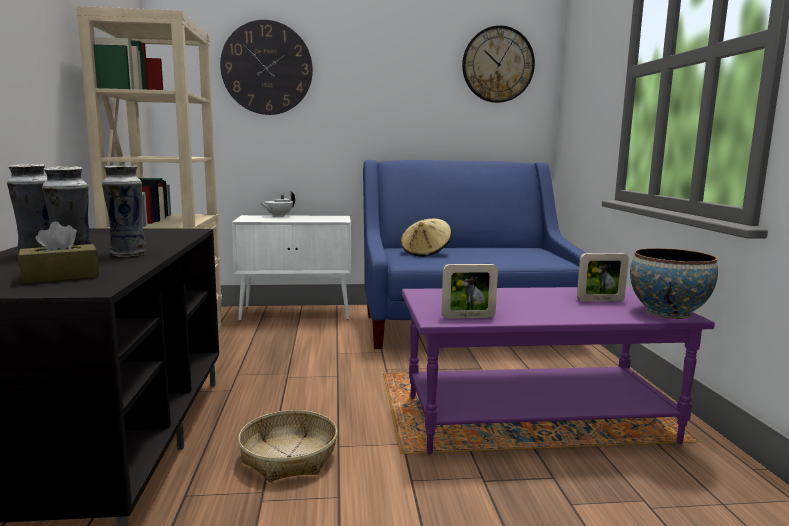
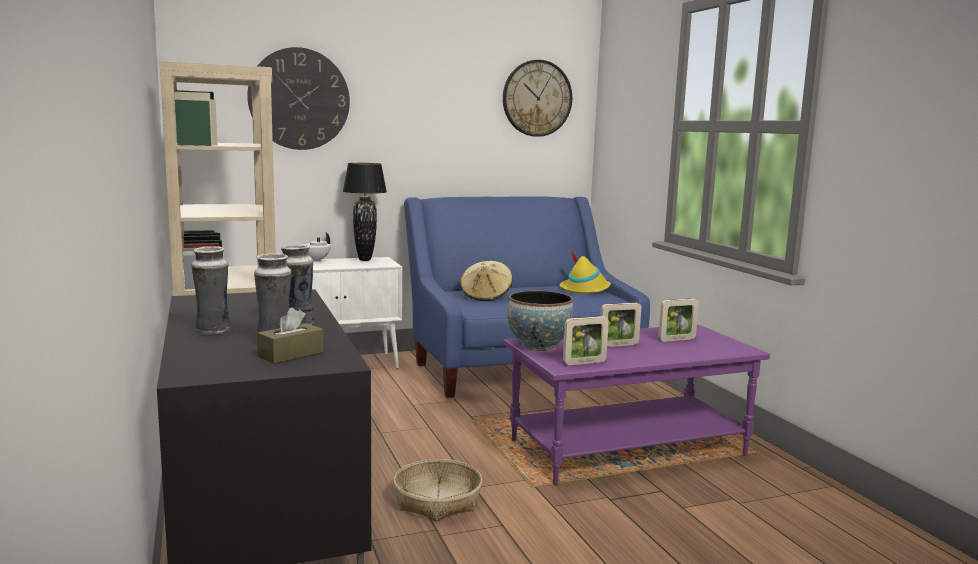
camera: 15 degrees left, 0 degrees up
(324, 217) = (365, 260): none -> black table lamp
(525, 302) = (618, 345): none -> picture frame
(534, 251) = (585, 289): none -> yellow hat
(667, 313) = (733, 348): bowl -> bowl (538, 346)

